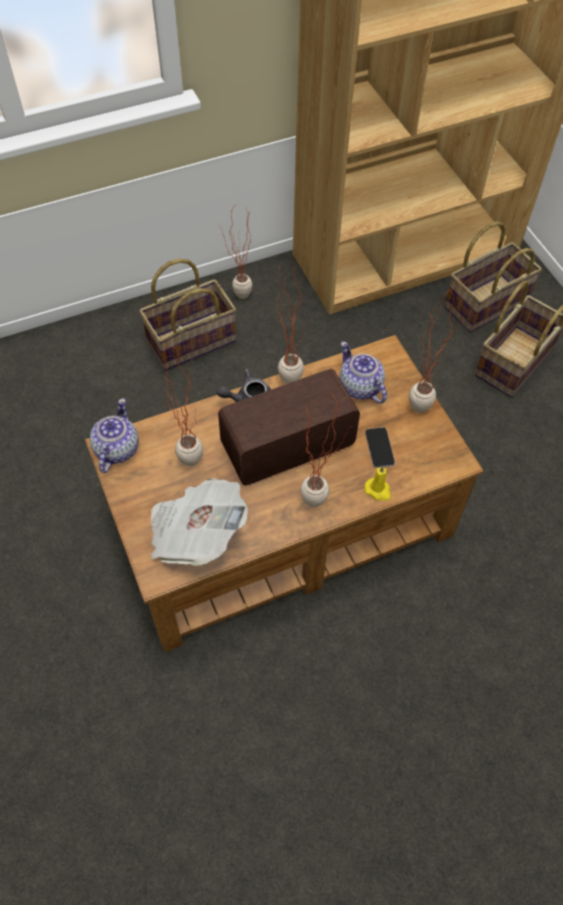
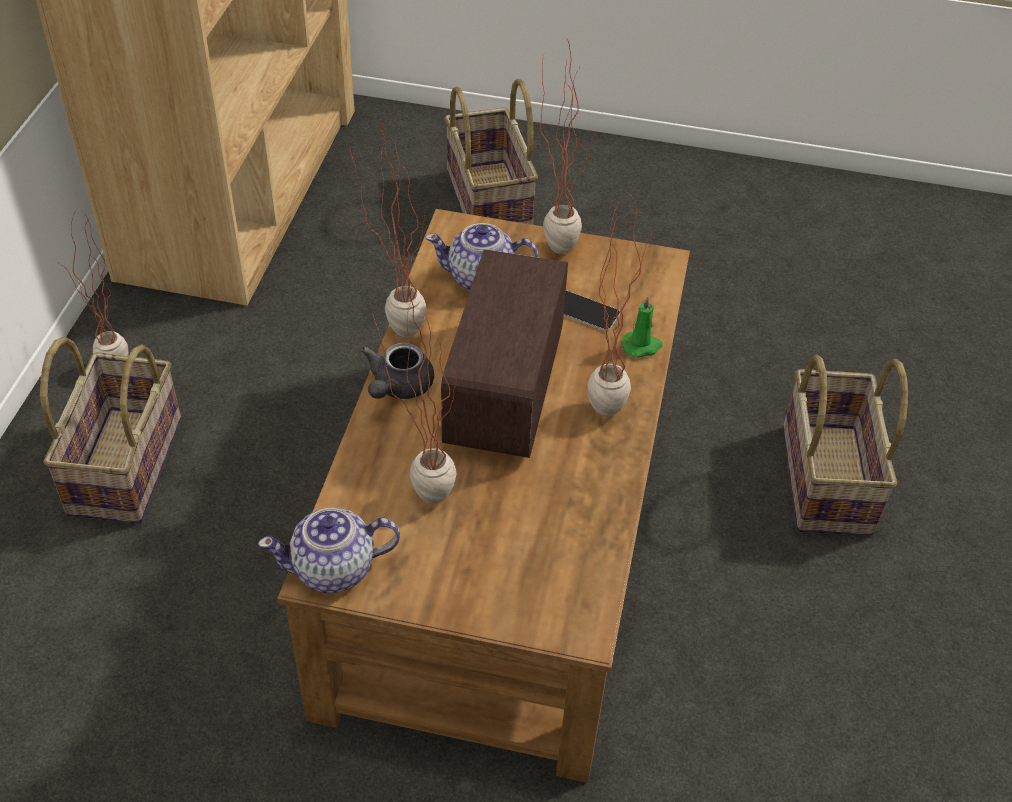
camera: 55 degrees left, 10 degrees down
(116, 449) = (335, 569): teapot -> teapot turned 60 degrees counterclockwise
(196, 533) = (553, 551): newspaper -> none
(378, 490) = (642, 346): yellow candle -> green candle
(485, 303) = (387, 172): basket -> basket (823, 478)

